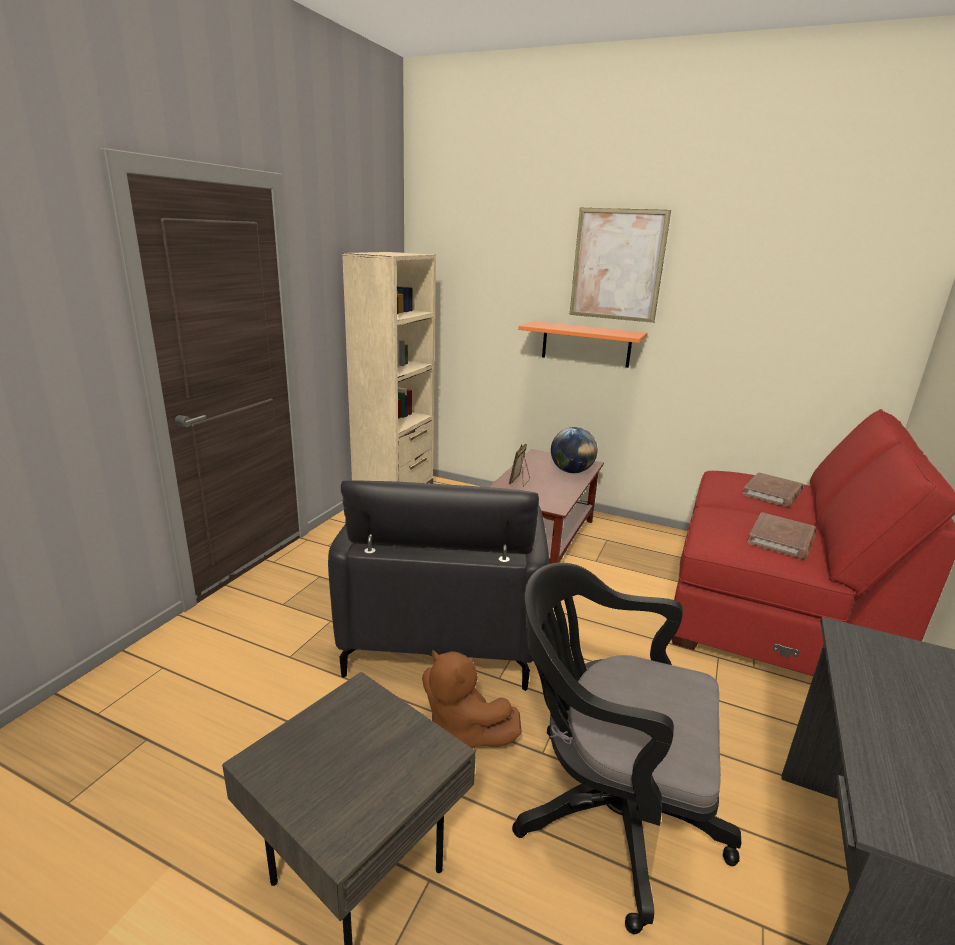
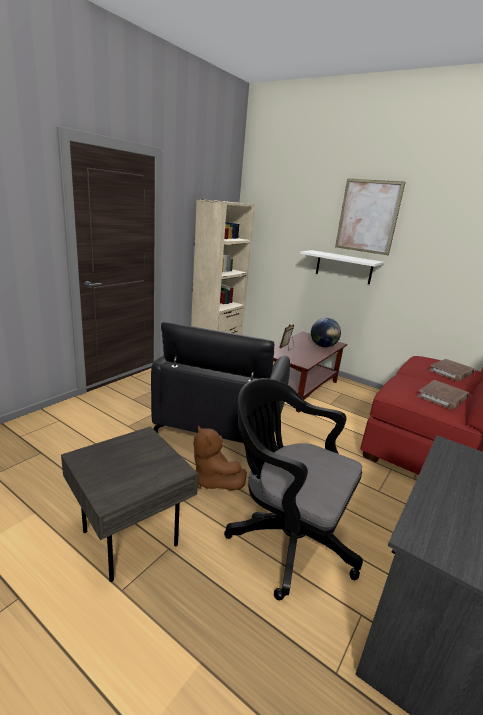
camera: 10 degrees right, 0 degrees up
(586, 344) = (344, 267): orange shelf -> white shelf

